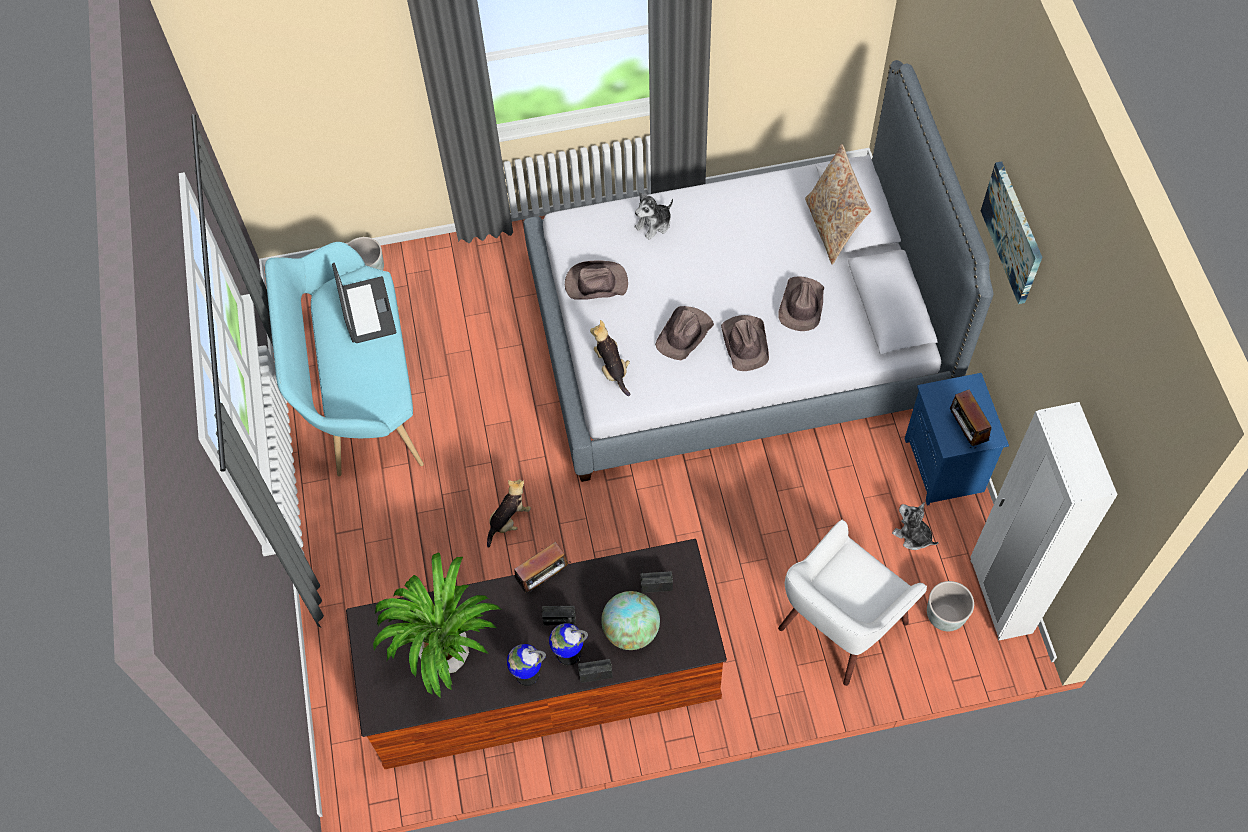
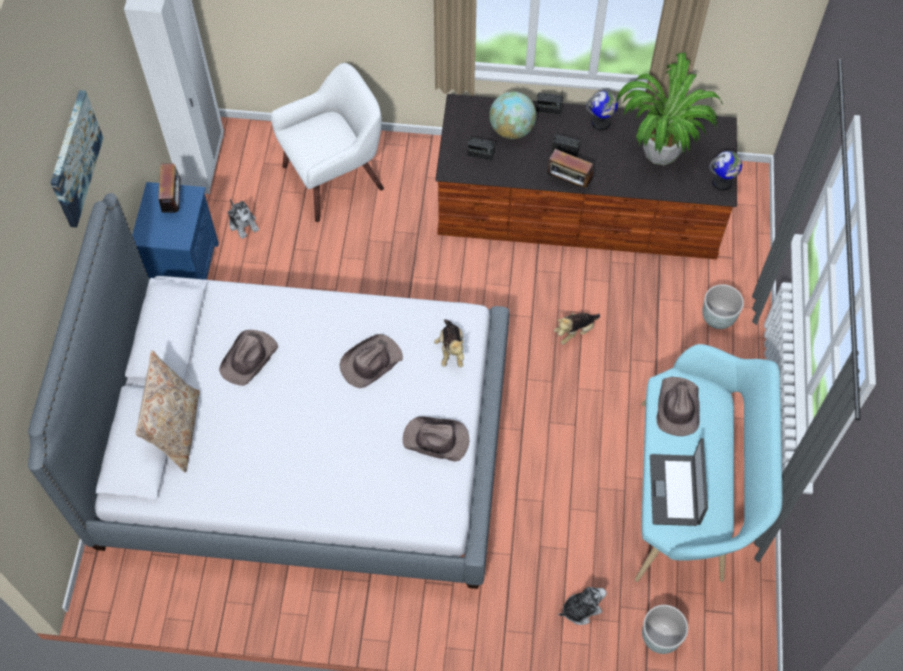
camera: 165 degrees left, 0 degrees up
(544, 578) = (568, 183): radio -> radio turned 135 degrees counterclockwise
(568, 653) = (565, 128): globe -> globe (722, 182)
(654, 224) = (352, 490): plush toy -> plush toy (580, 609)
(745, 343) = (318, 337): brown hat -> brown hat (677, 408)
(944, 616) = (253, 162): grey planter -> grey planter (718, 318)

